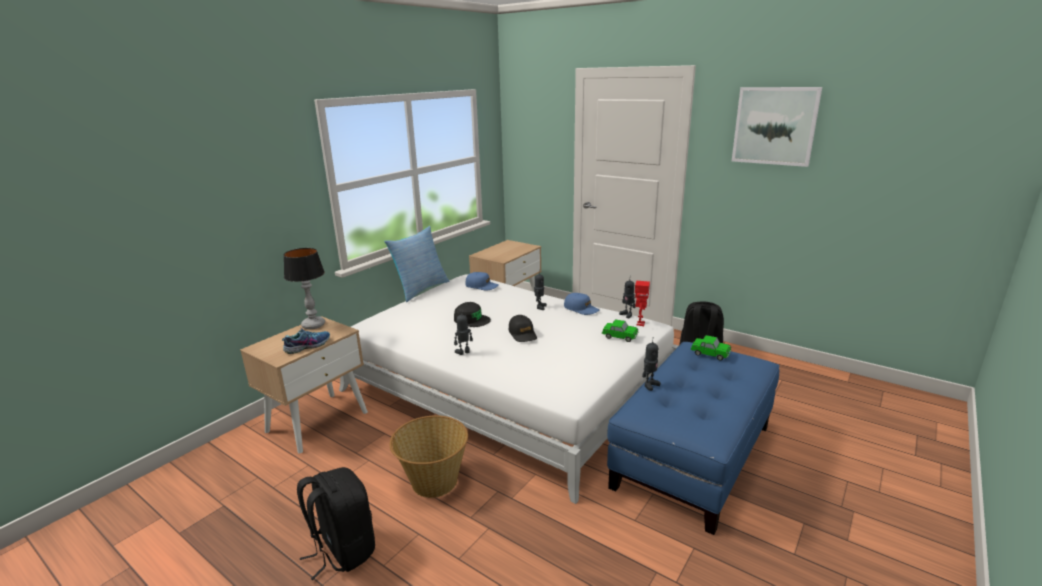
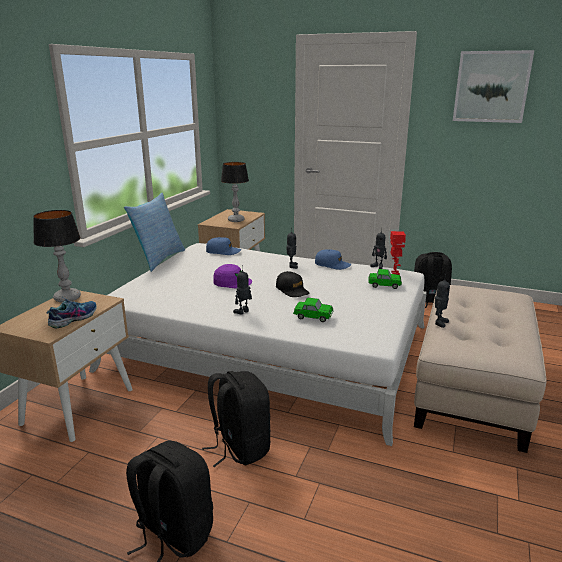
camera: 15 degrees left, 0 degrees up
(433, 481) = (239, 447): basket -> black backpack
(471, 320) = (232, 282): black cap -> purple cap
(507, 253) = (235, 220): none -> table lamp
(692, 455) = (470, 387): blue ottoman -> beige ottoman
(710, 354) = (473, 292): toy car -> toy car (313, 317)

